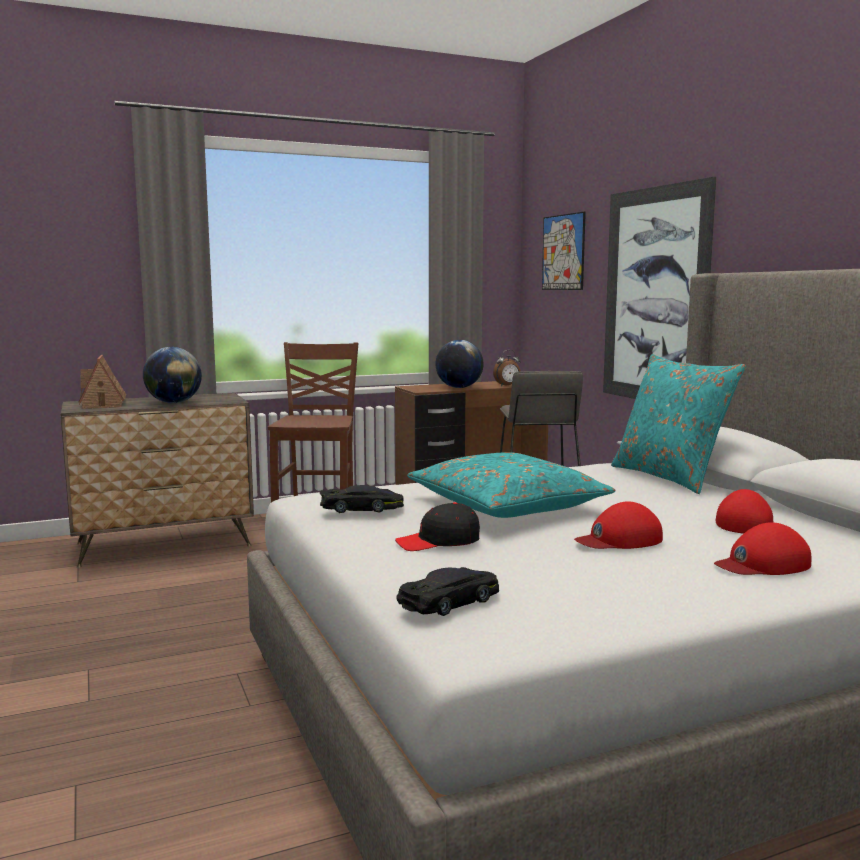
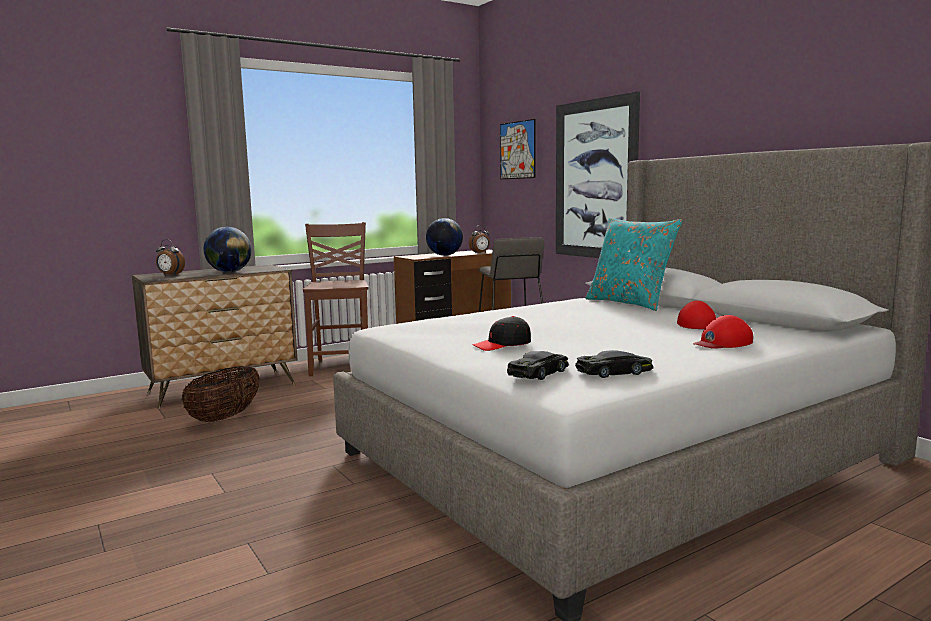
camera: 10 degrees left, 0 degrees up
(103, 404) = (170, 275): toy house -> alarm clock
(145, 587) = (225, 417): none -> basket
(362, 508) = (432, 329): black toy car -> black toy car (614, 372)
(507, 505) = (533, 323): turquoise pillow -> none
(619, 540) = (623, 336): red cap -> none

